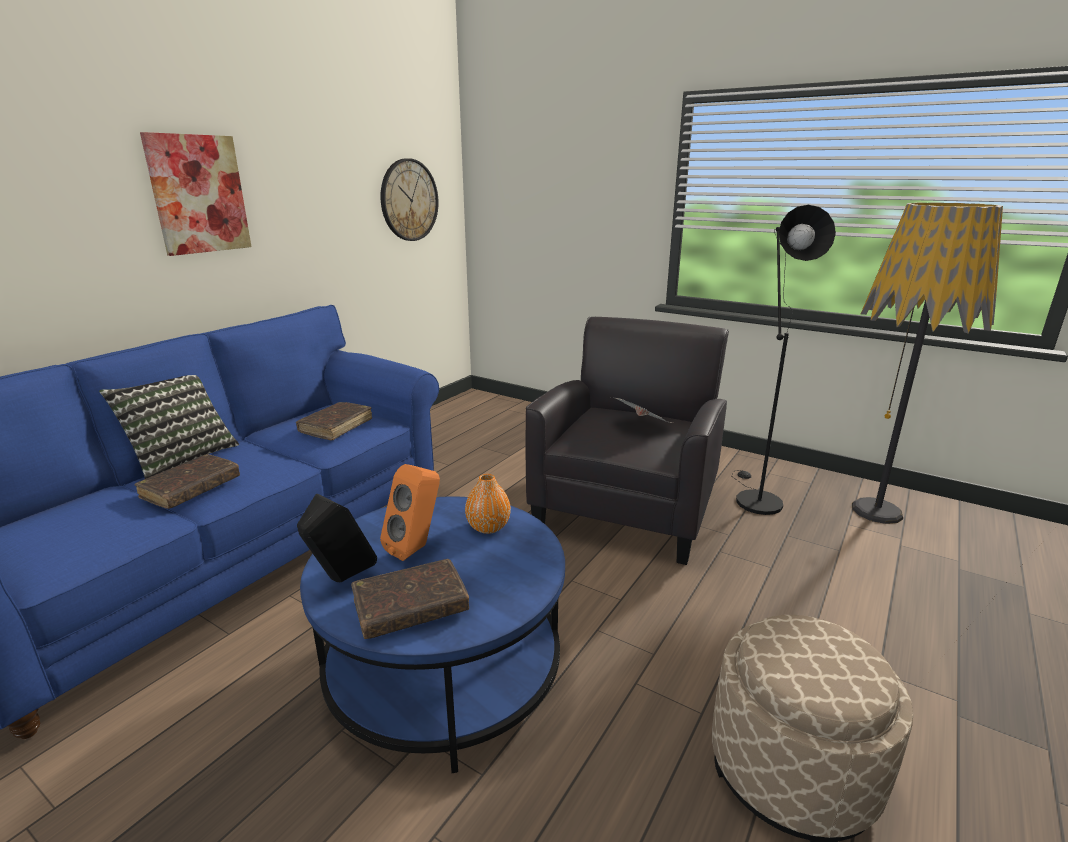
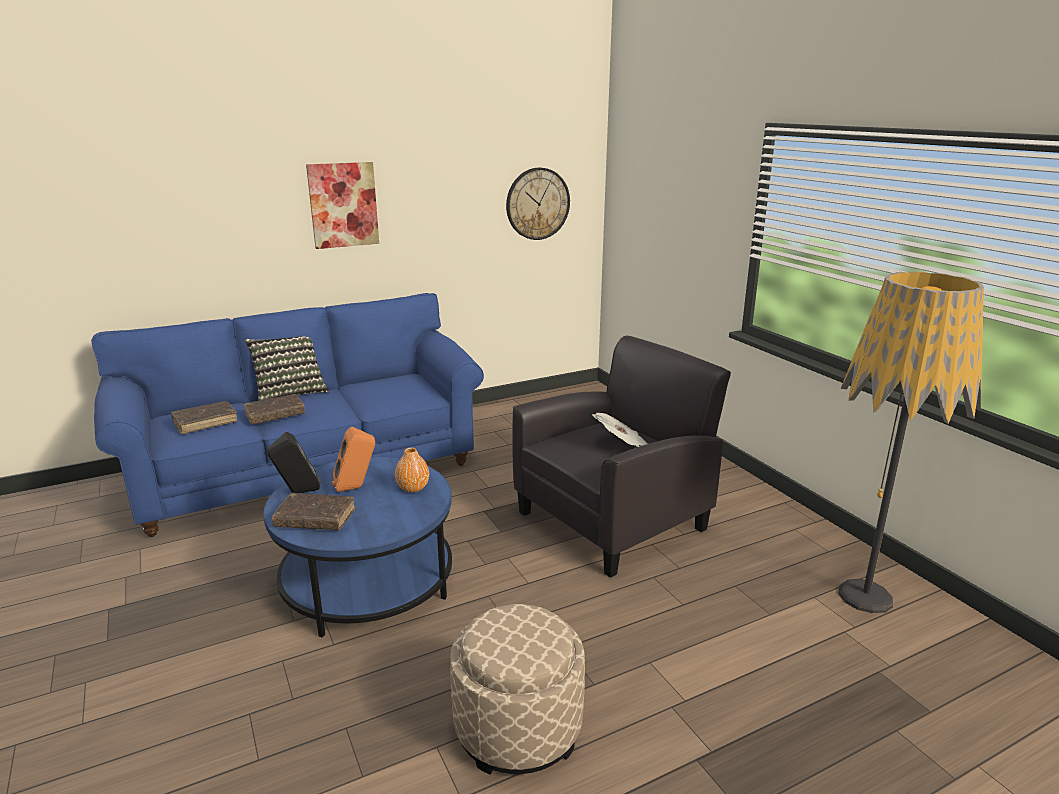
camera: 30 degrees right, 0 degrees up
(336, 427) = (395, 392): brown book -> brown book (205, 423)
(754, 498) = (746, 546): black floor lamp -> none

